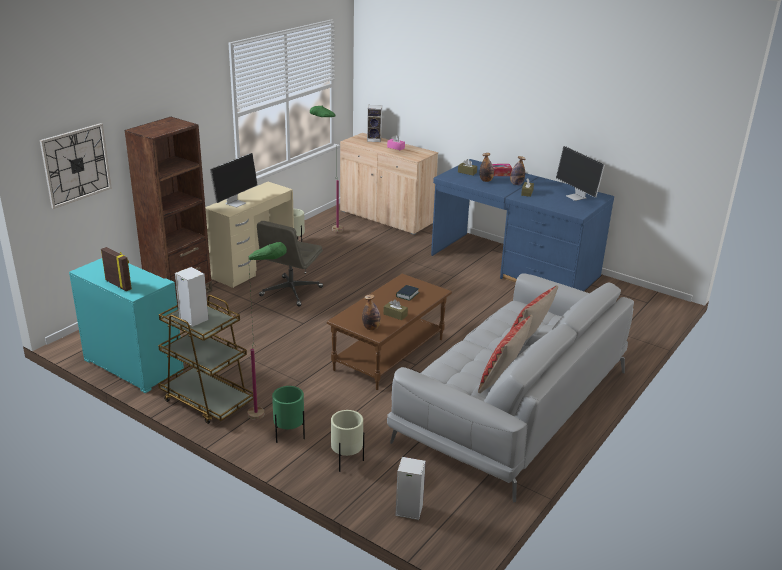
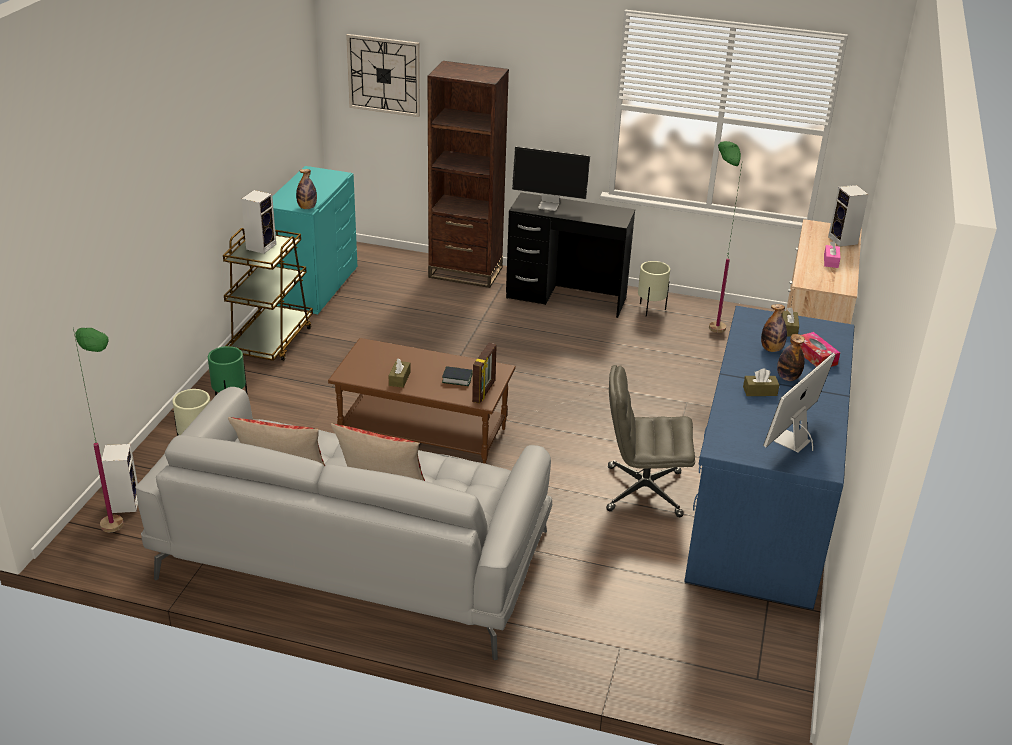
camera: 70 degrees right, 5 degrees up
(119, 284) = (290, 192): picture frame -> picture frame (484, 392)
(253, 266) = (566, 297): beige desk -> black desk
(269, 414) = (263, 381): green floor lamp -> green floor lamp (124, 539)
(291, 292) = (524, 336): grey office chair -> grey office chair (642, 491)
(371, 328) = (358, 368): bottle -> bottle (307, 207)

